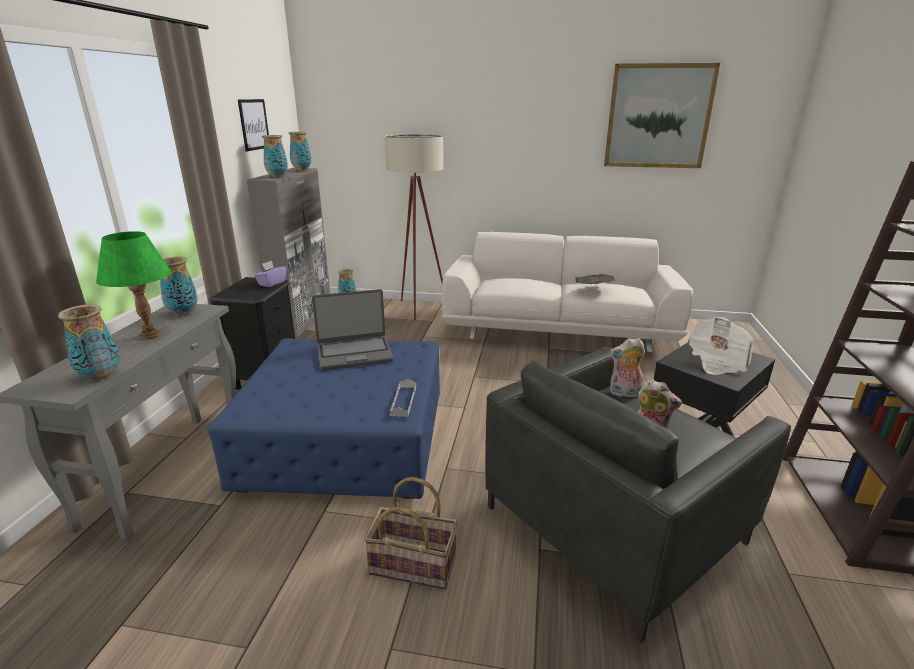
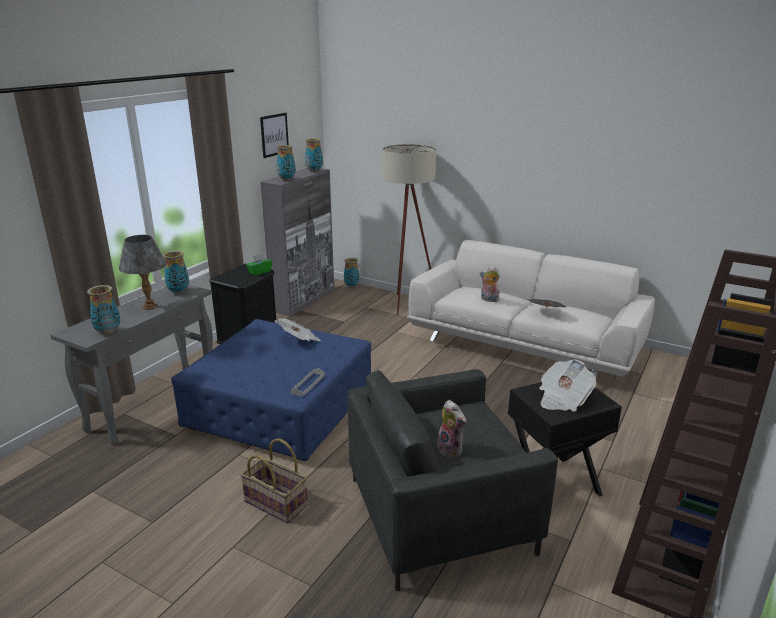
camera: 20 degrees right, 0 degrees up
(149, 335) = (149, 306): green table lamp -> grey table lamp
(272, 283) = (259, 272): purple tissue box -> green tissue box
(354, 354) = (298, 340): laptop -> newspaper
(624, 393) = (472, 411): plush toy -> plush toy (489, 300)
(658, 117) = (646, 146): picture -> none

